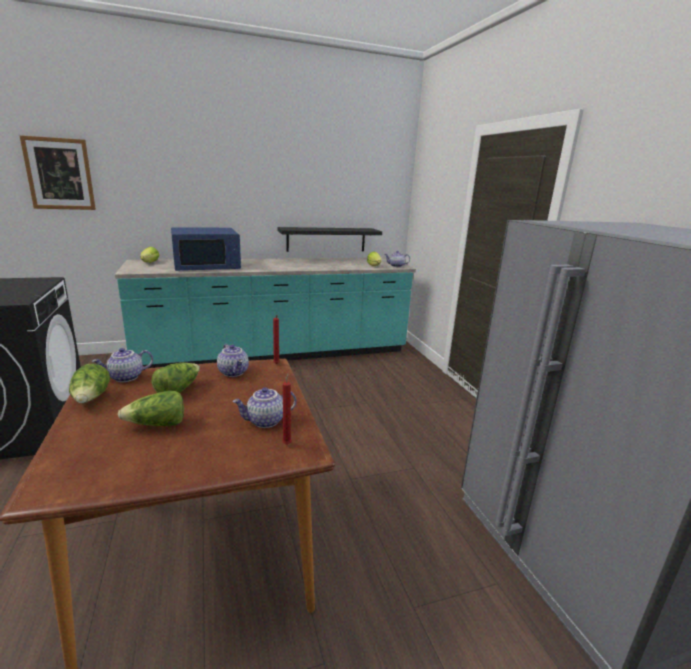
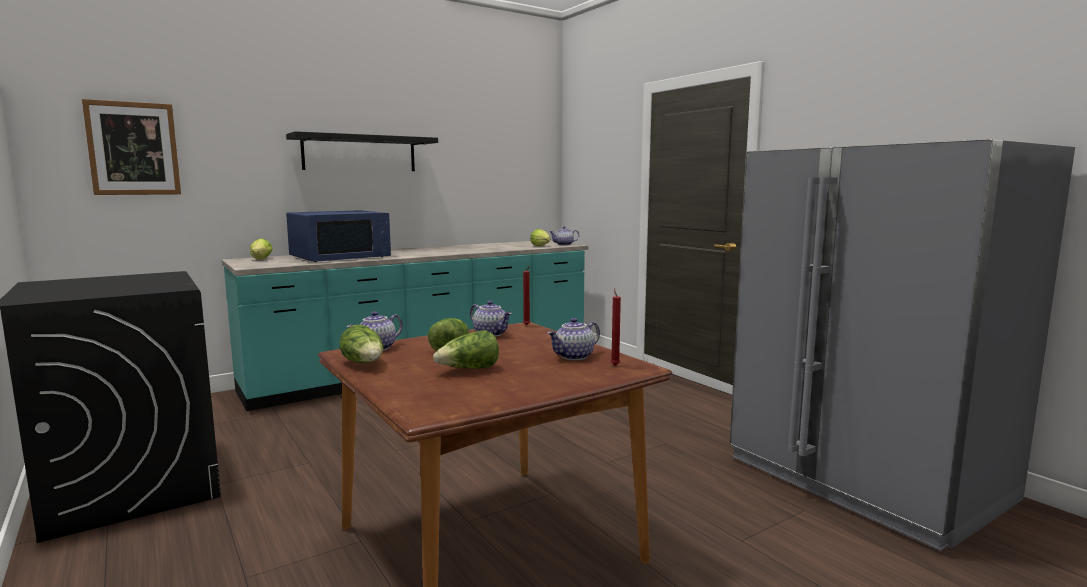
camera: 15 degrees left, 10 degrees down
(326, 239) = (472, 221): black shelf -> black shelf (360, 153)

